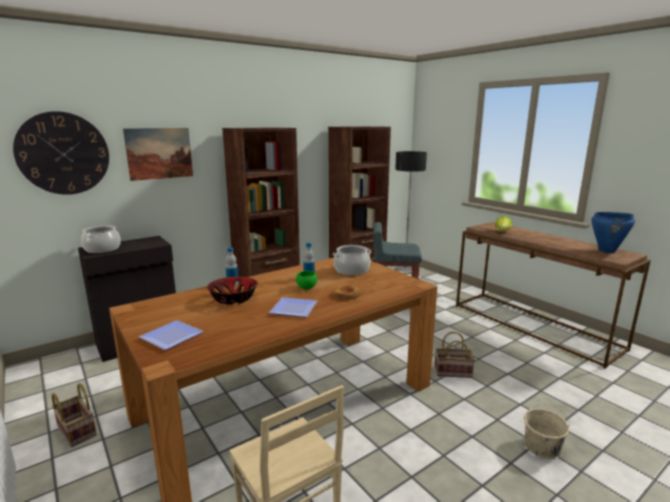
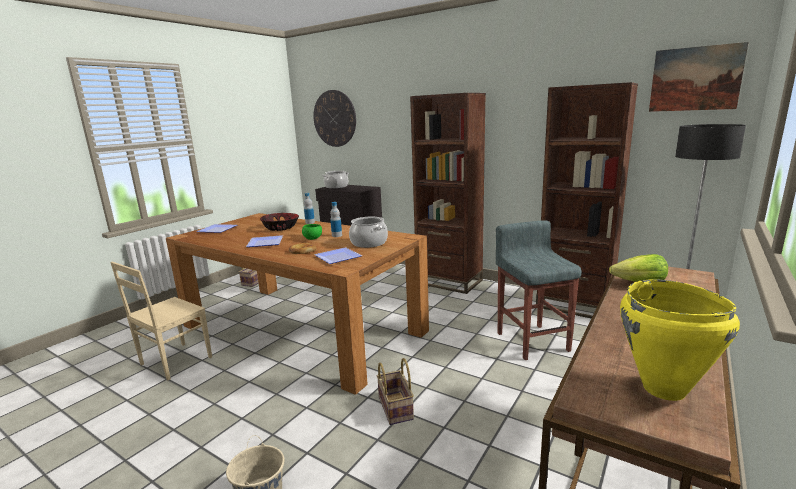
camera: 70 degrees right, 0 degrees up
(159, 153) = (385, 119): picture -> picture (695, 79)
(386, 284) = (337, 258): none -> plate
(607, 251) = (663, 389): blue cooking pot -> yellow cooking pot

